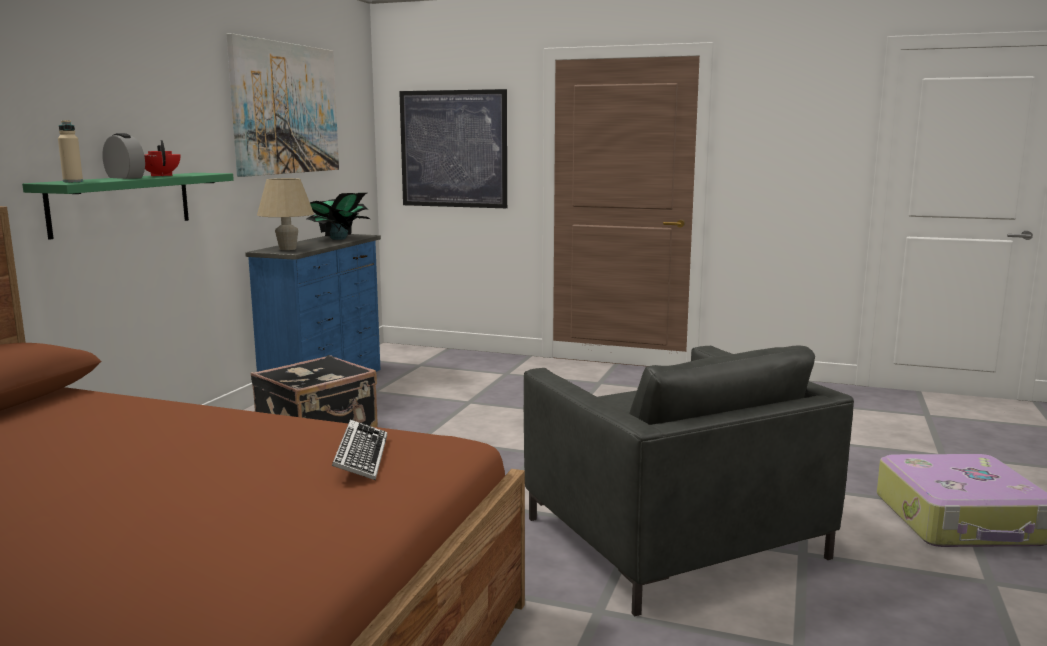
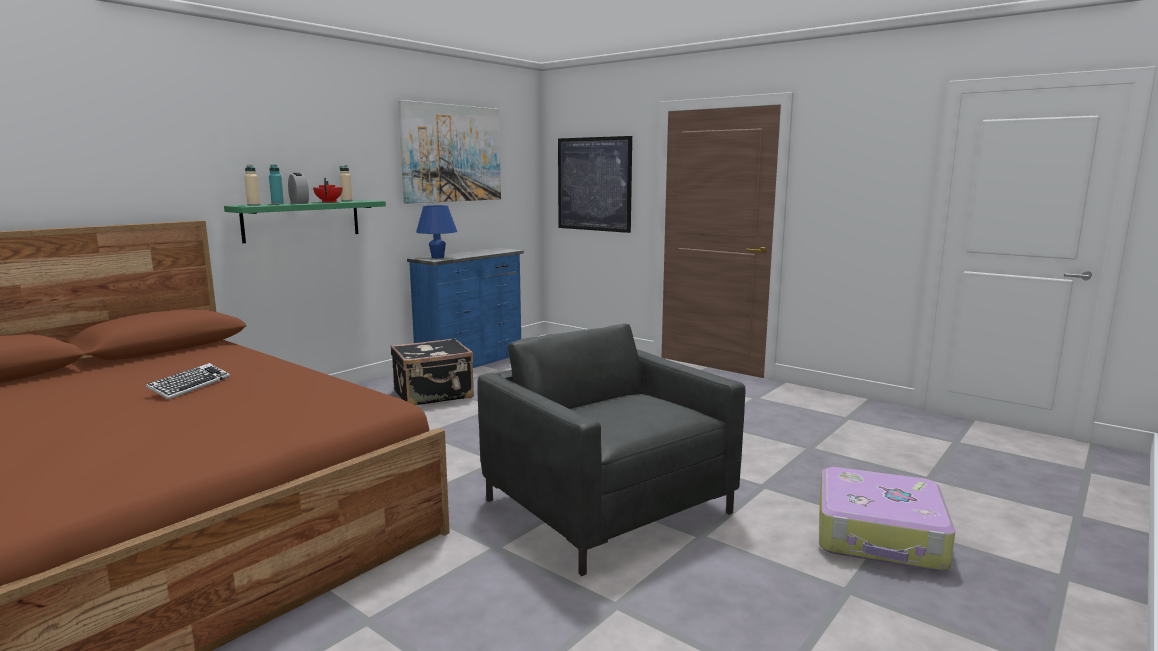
camera: 20 degrees right, 0 degrees up
(98, 179) = (277, 204): none -> turquoise bottle
(179, 174) = (346, 201): none -> beige bottle
(287, 249) = (437, 257): beige table lamp -> blue table lamp
(337, 239) = (487, 251): potted plant -> none
(360, 457) = (313, 403): keyboard -> keyboard (190, 386)
(673, 538) = (607, 506): grey armchair -> grey armchair turned 150 degrees clockwise

